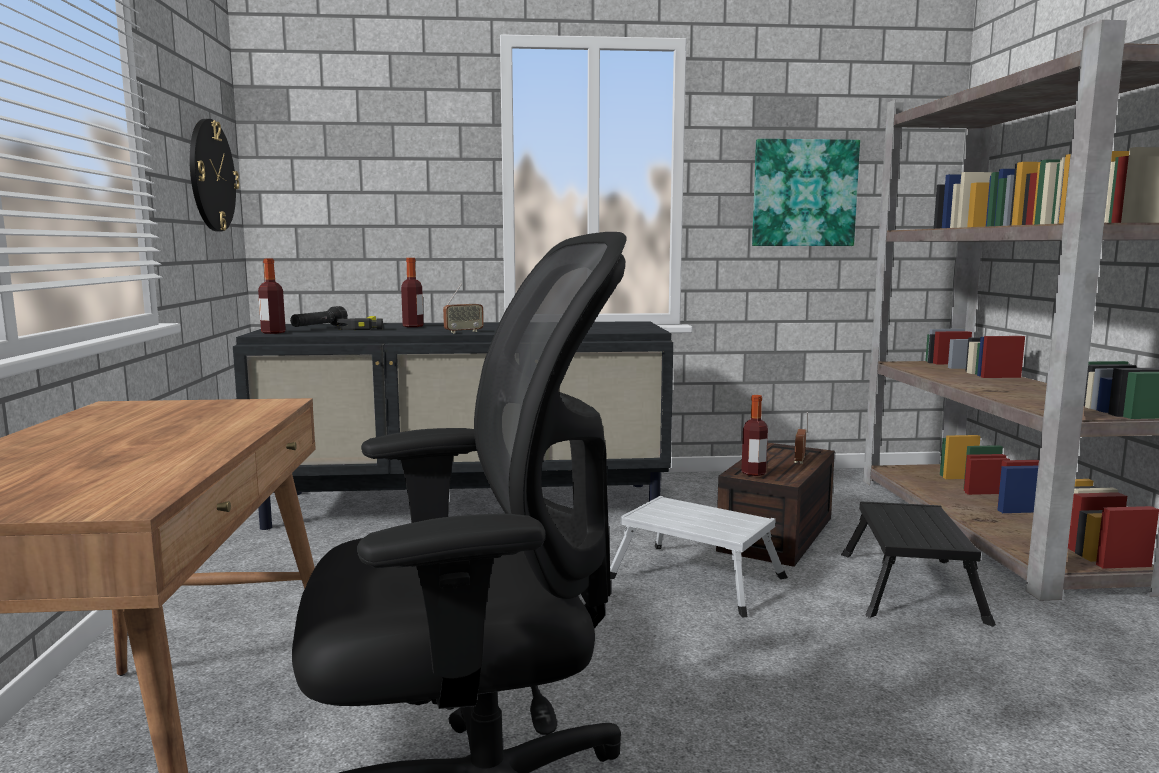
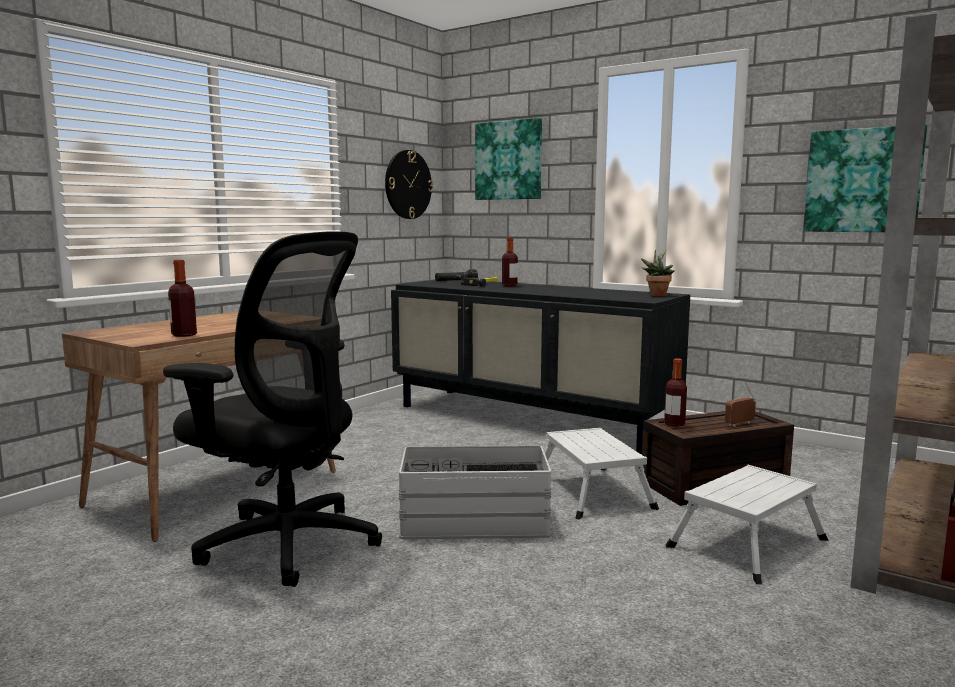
camera: 40 degrees right, 0 degrees up
(273, 332) = (421, 283): bottle -> bottle (184, 335)
(362, 149) = (509, 160): none -> picture
(463, 332) = (519, 291): radio -> none
(629, 324) = (657, 295): none -> potted plant
(654, 665) = (474, 521): none -> grey storage box
(910, 587) = (747, 543): black step ladder -> white step ladder

